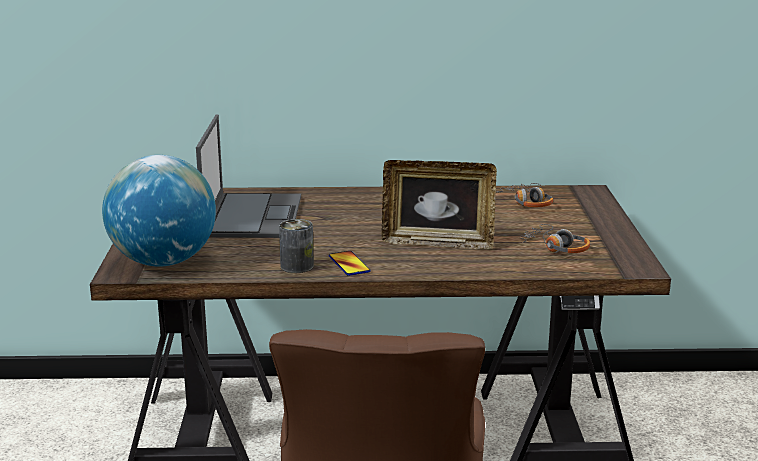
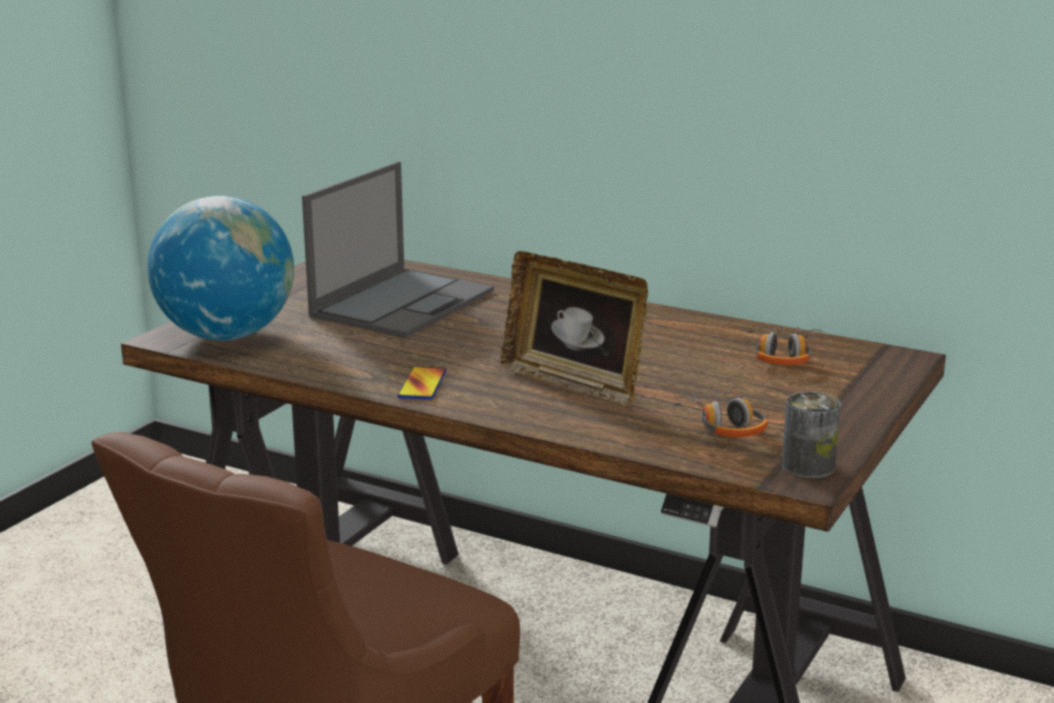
camera: 30 degrees right, 0 degrees up
(297, 266) = (360, 373): can -> can (808, 466)

